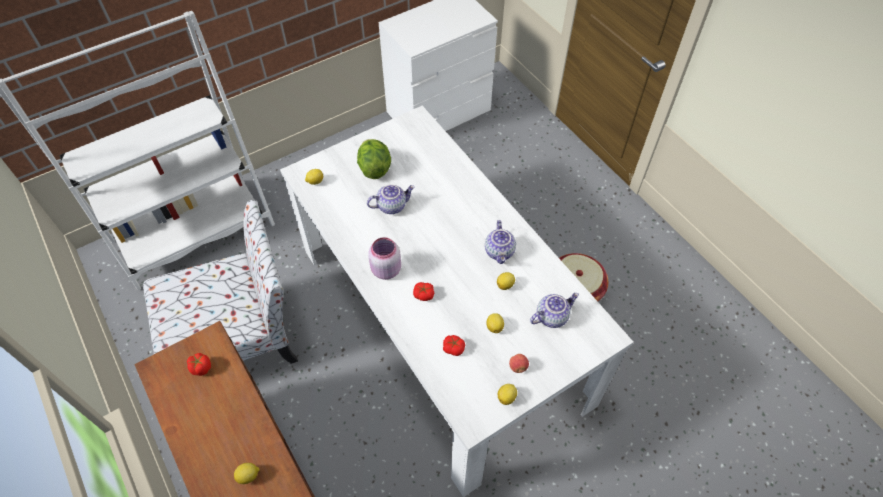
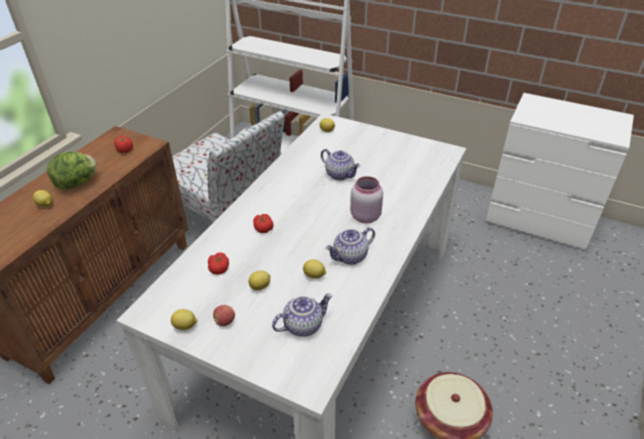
camera: 60 degrees right, 15 degrees down
(374, 168) = (369, 151): lettuce -> lettuce (77, 183)
(385, 269) = (272, 197): pink jar -> pink jar (365, 216)
(551, 316) = (303, 325): teapot -> teapot turned 60 degrees counterclockwise

